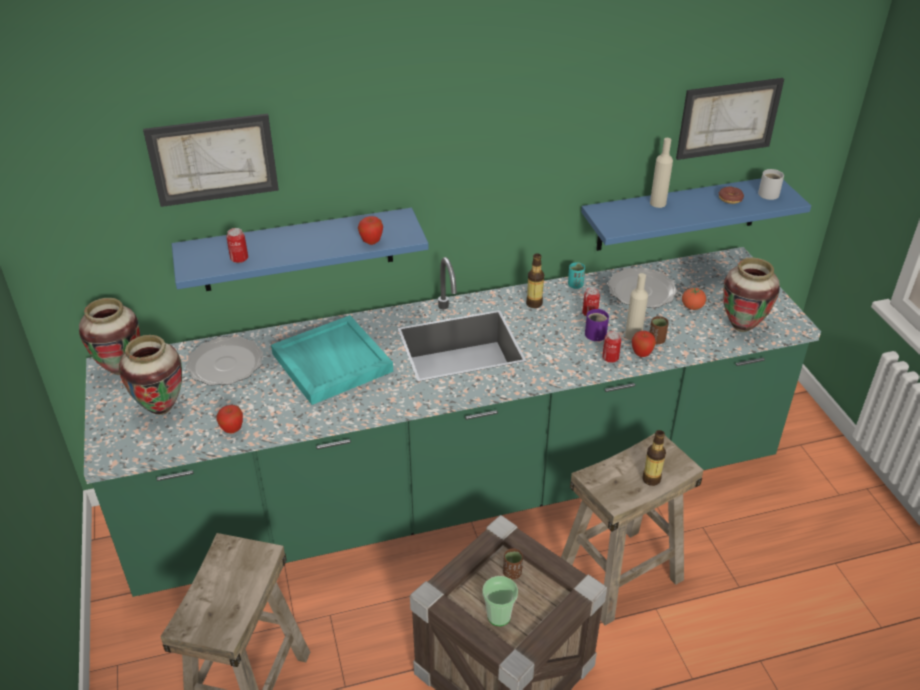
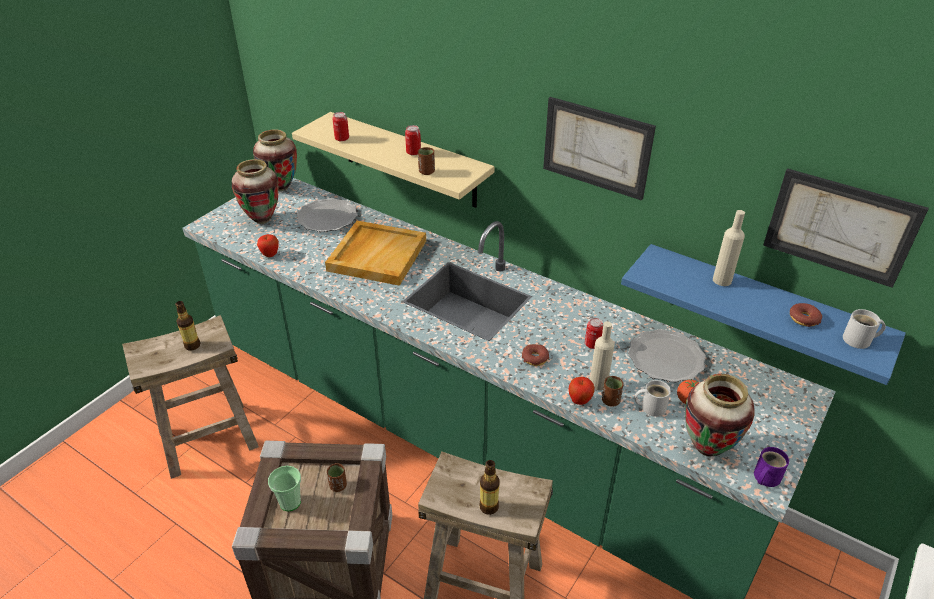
camera: 50 degrees right, 0 degrees up
(213, 159) = (357, 55): picture -> picture (596, 147)
(298, 250) = (409, 160): blue shelf -> beige shelf
(331, 362) = (377, 255): turquoise tray -> beige tray
(371, 242) = (426, 172): apple -> brown cup
(534, 303) = (563, 309): bottle -> bottle (192, 345)
(573, 349) = (535, 358): none -> donut
(575, 285) = (618, 318): turquoise cup -> none
(595, 336) = (567, 362): purple mug -> purple mug (765, 477)
(610, 358) = (550, 385): can -> can (413, 152)
(680, 326) = (651, 406): none -> white mug

